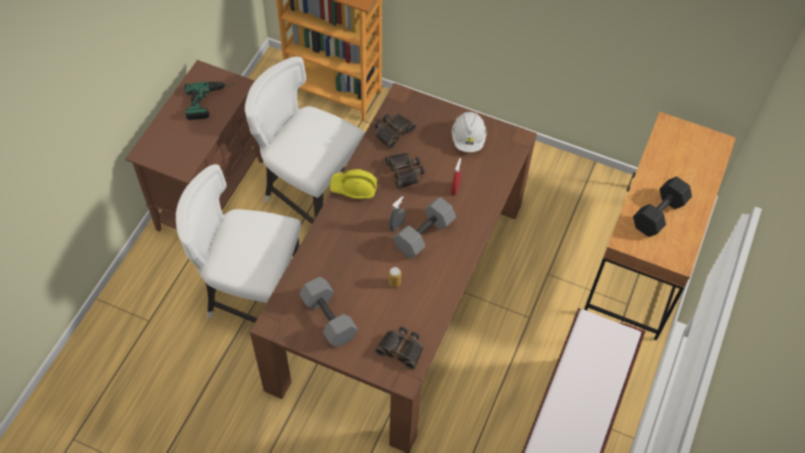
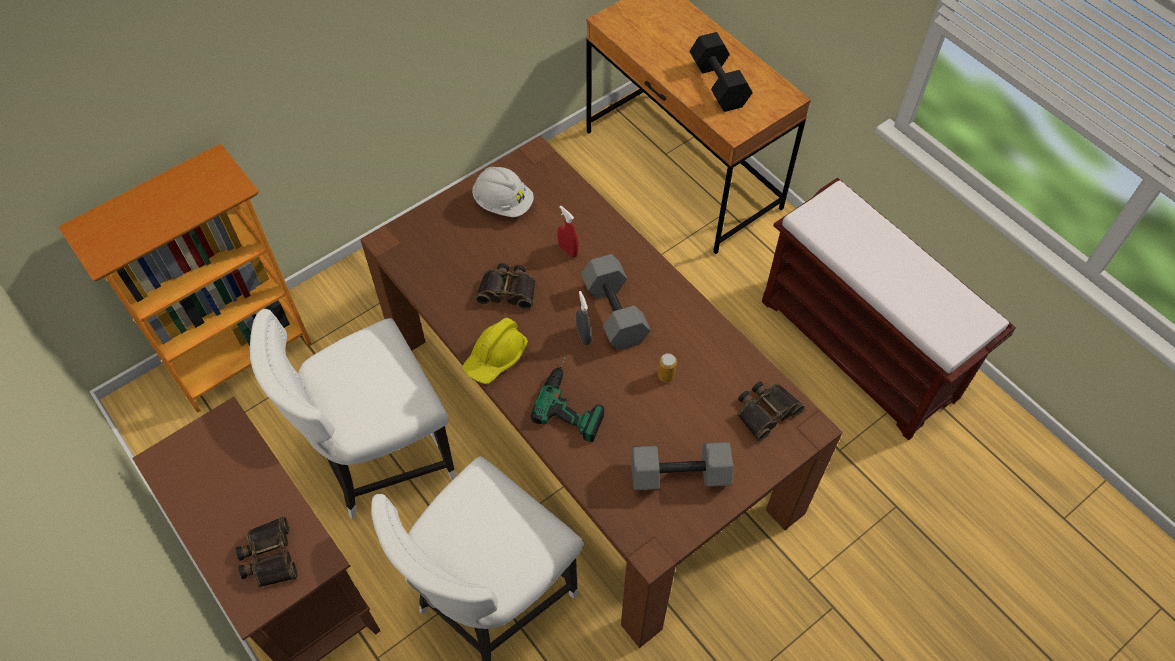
camera: 60 degrees left, 0 degrees up
(210, 101) = (225, 471): power drill -> power drill (574, 399)
(392, 131) = (436, 275): binoculars -> binoculars (268, 556)

